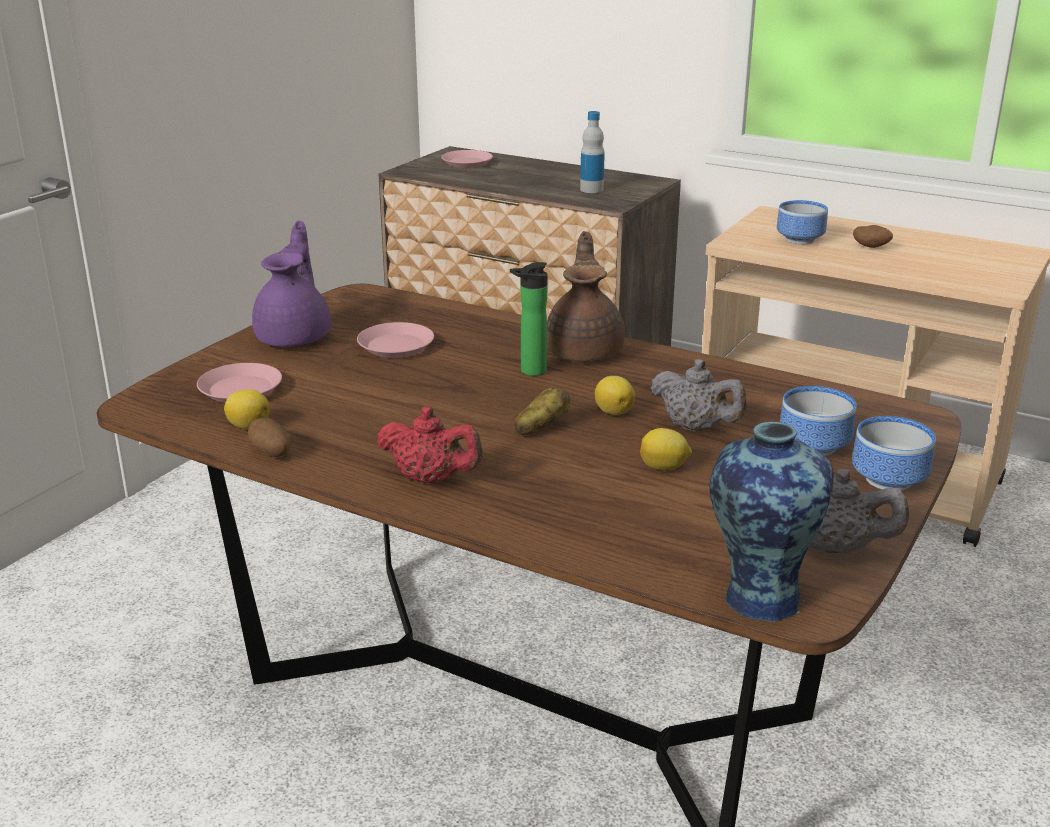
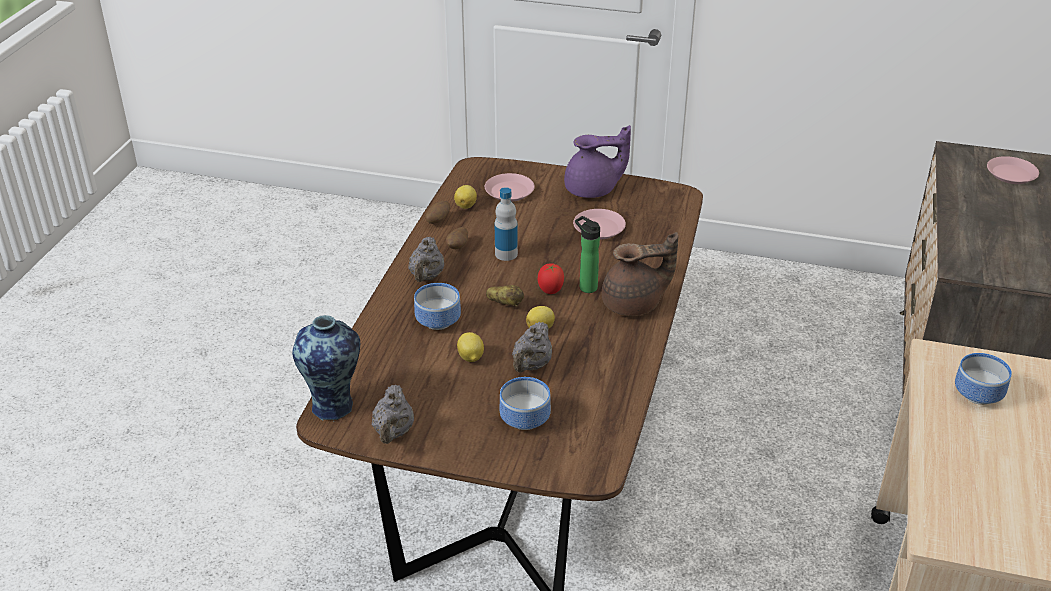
camera: 75 degrees right, 10 degrees up
(431, 479) = (426, 277): red teapot -> grey teapot
(527, 394) = (550, 291): none -> tomato
(591, 189) = (994, 251): bottle -> bottle (506, 254)
(871, 247) = (993, 444): potato -> potato (458, 247)
(886, 478) = (490, 454): bowl -> bowl (440, 321)

